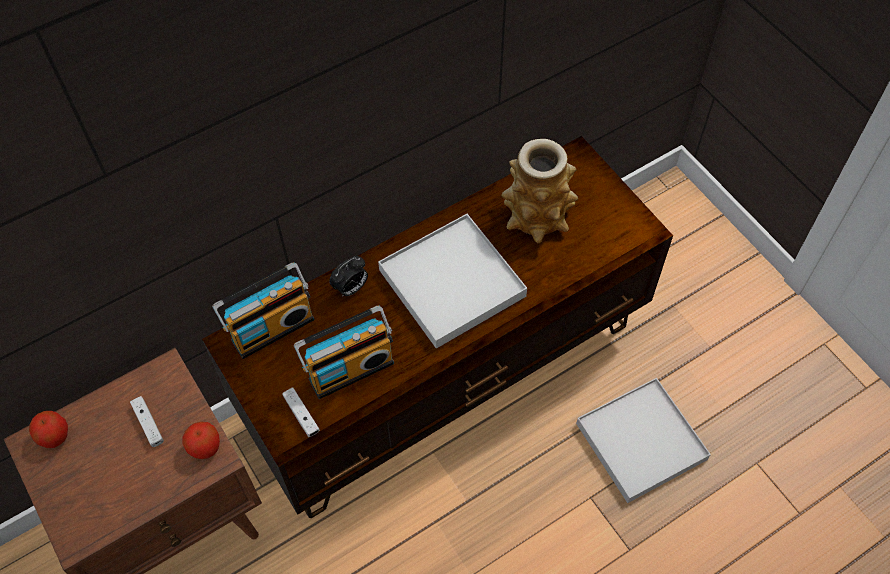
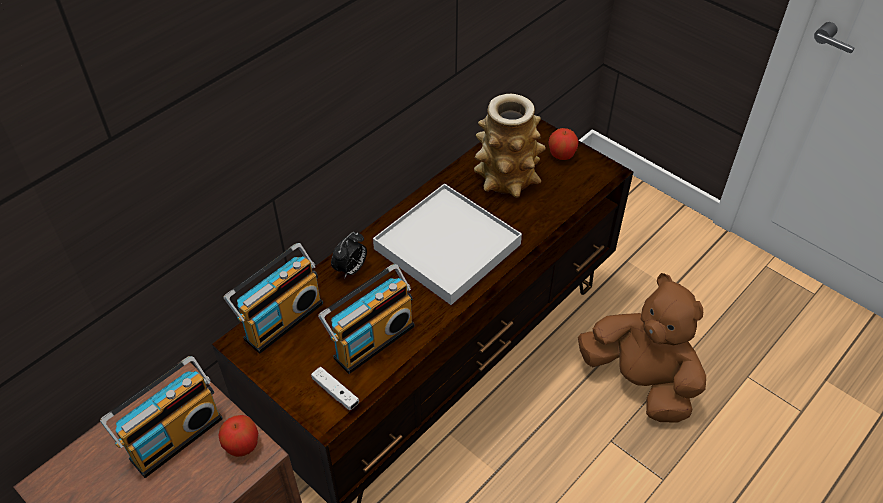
camera: 15 degrees left, 10 degrees down
(55, 436) = (72, 471): apple -> apple (561, 155)
(148, 424) = (174, 436): white game controller -> radio
(641, 441) = (640, 381): white tray -> brown plush toy

